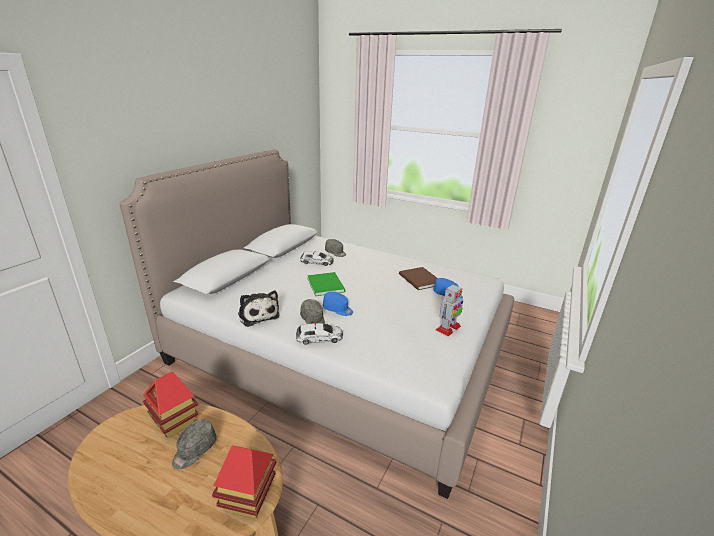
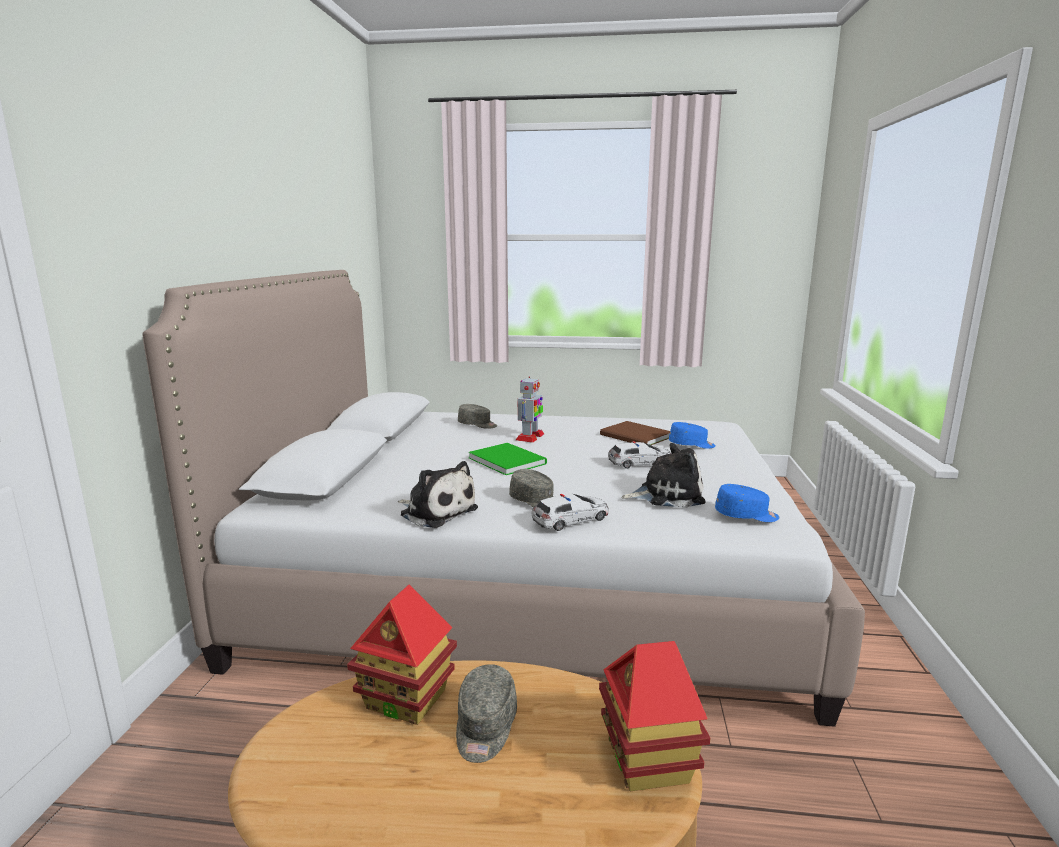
camera: 20 degrees left, 10 degrees down
(317, 262) = (460, 439): toy car -> toy car (640, 462)
(338, 309) = (560, 484): blue cap -> blue cap (746, 516)
(389, 333) = (667, 495): none -> plush toy
(448, 328) = (735, 477): toy robot -> toy robot (530, 437)

